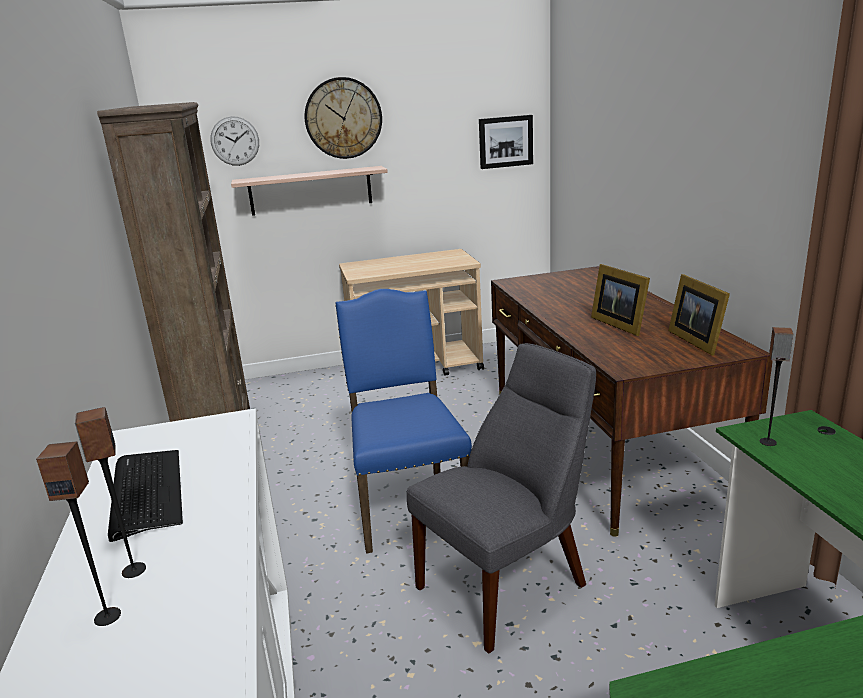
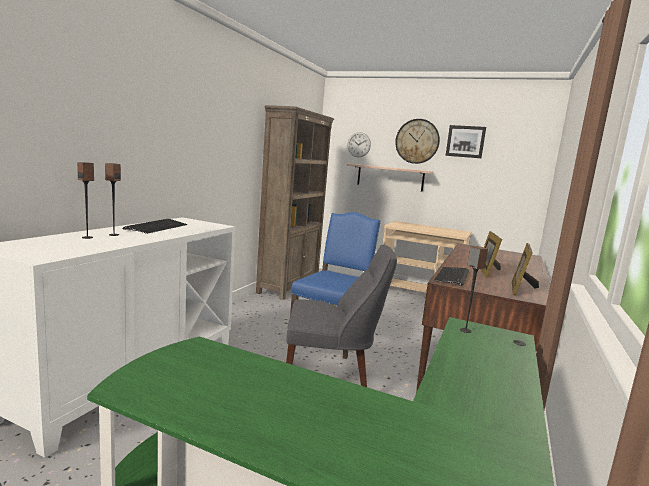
camera: 35 degrees right, 10 degrees down
(505, 141) = (518, 171): picture -> picture (465, 141)
(613, 354) = (452, 276): none -> keyboard

